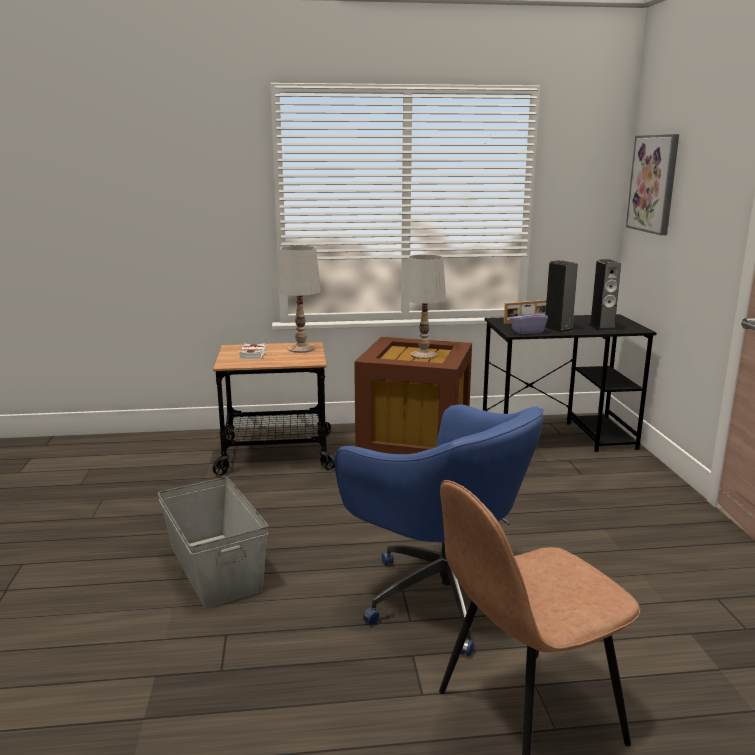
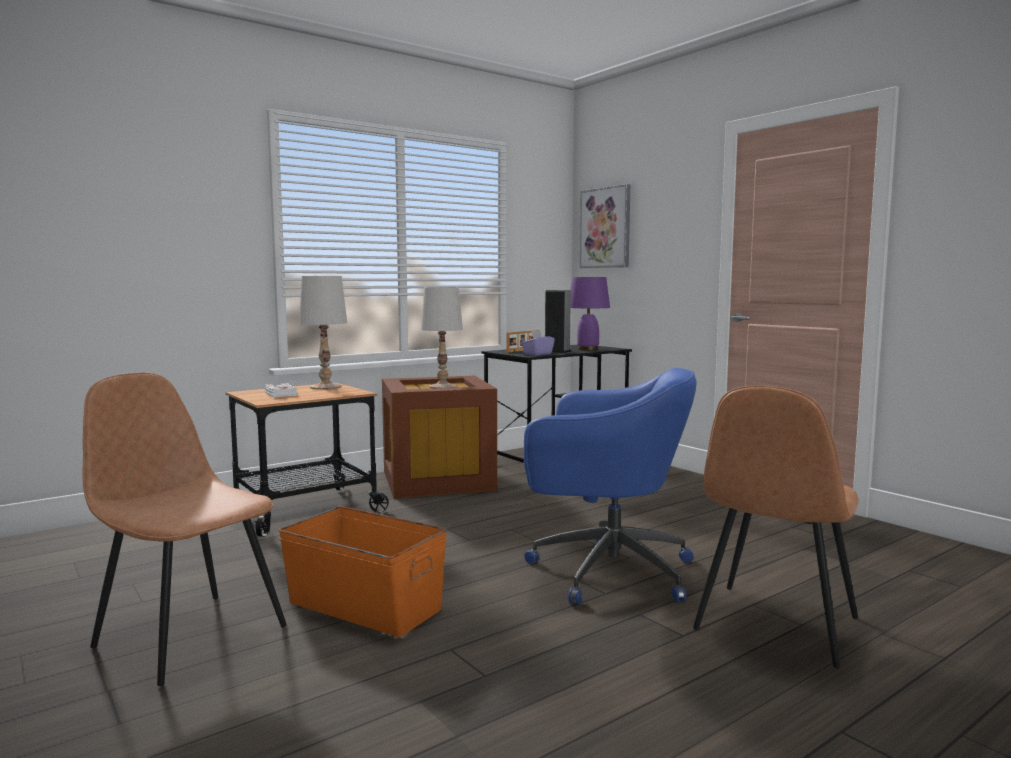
camera: 30 degrees left, 10 degrees down
(87, 558) = (189, 635): none -> brown chair
(215, 568) = (365, 605): grey storage box -> orange storage box
(602, 327) = (587, 349): speaker -> purple table lamp

